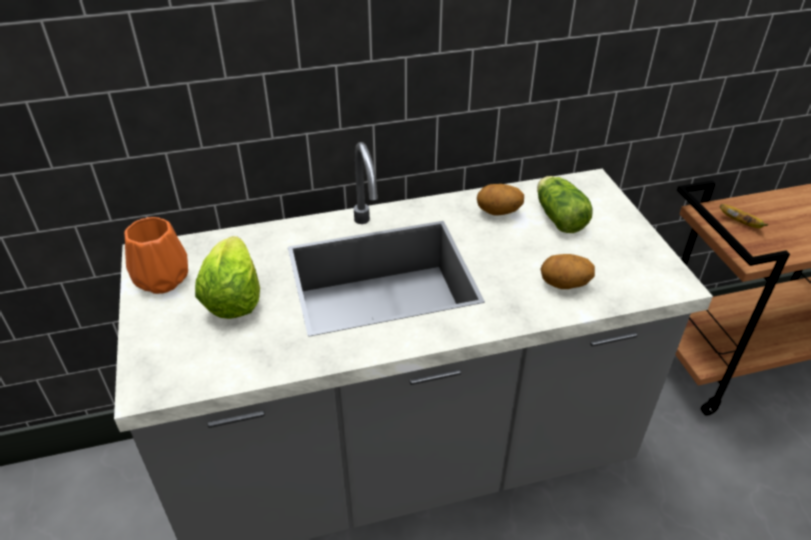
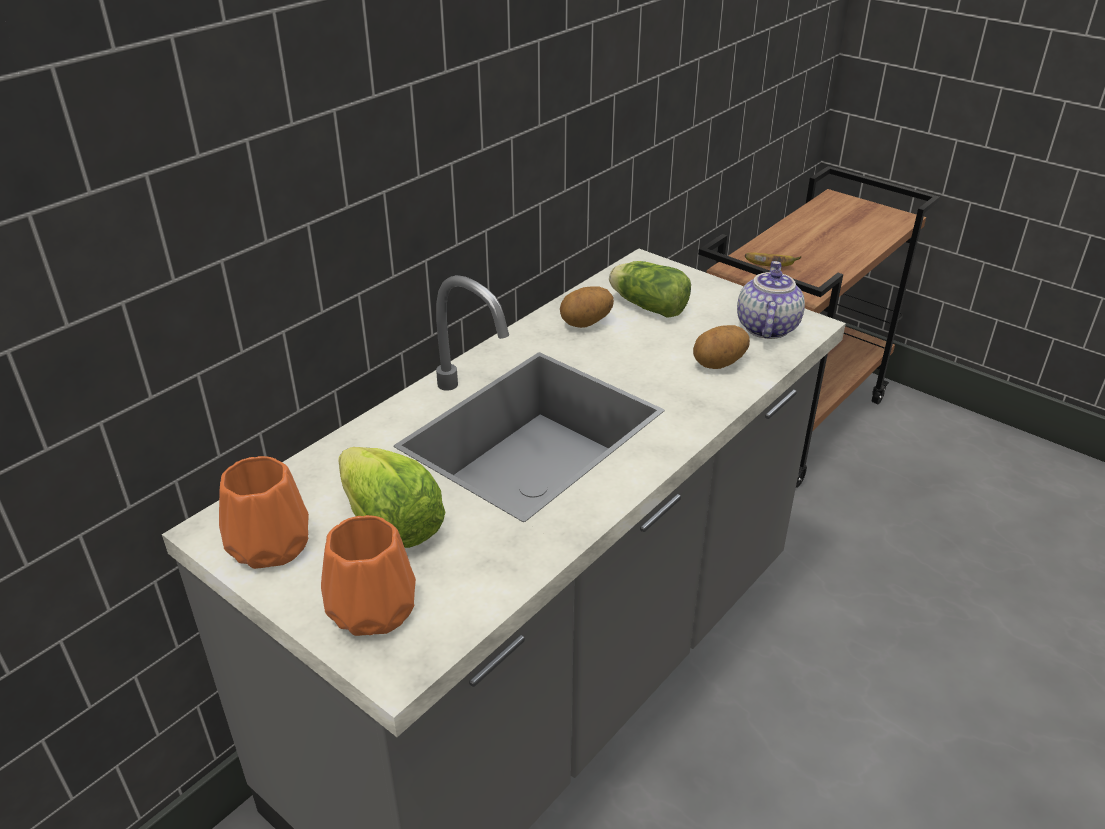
camera: 35 degrees left, 5 degrees down
(171, 347) = (375, 609): none -> orange vase
(635, 271) = (765, 327): none -> teapot

